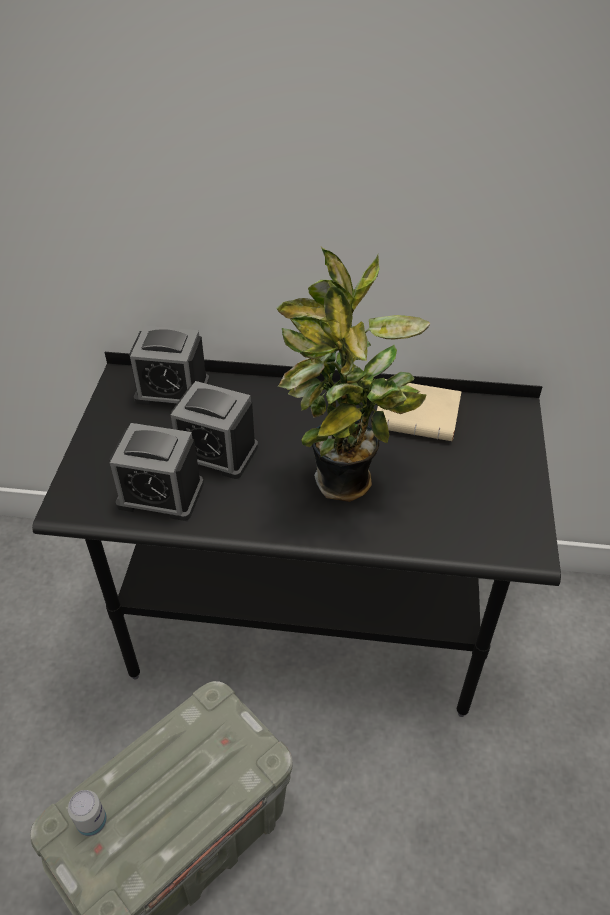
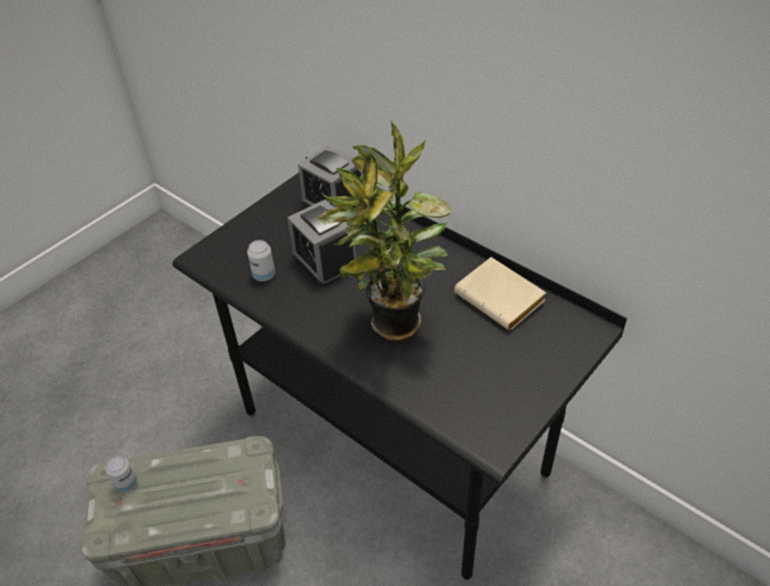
camera: 35 degrees right, 0 degrees up
(160, 494) = (264, 275): alarm clock -> can

